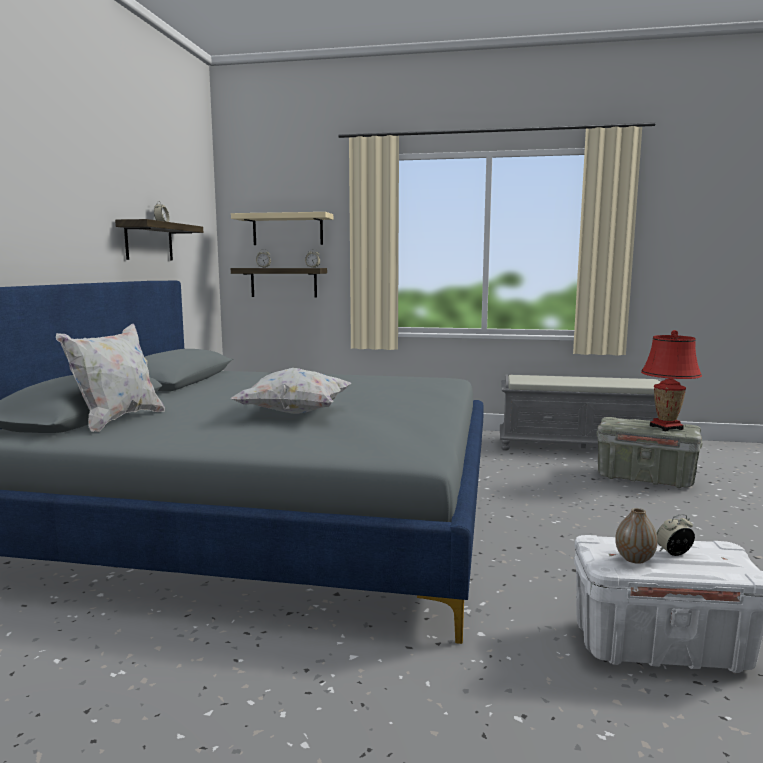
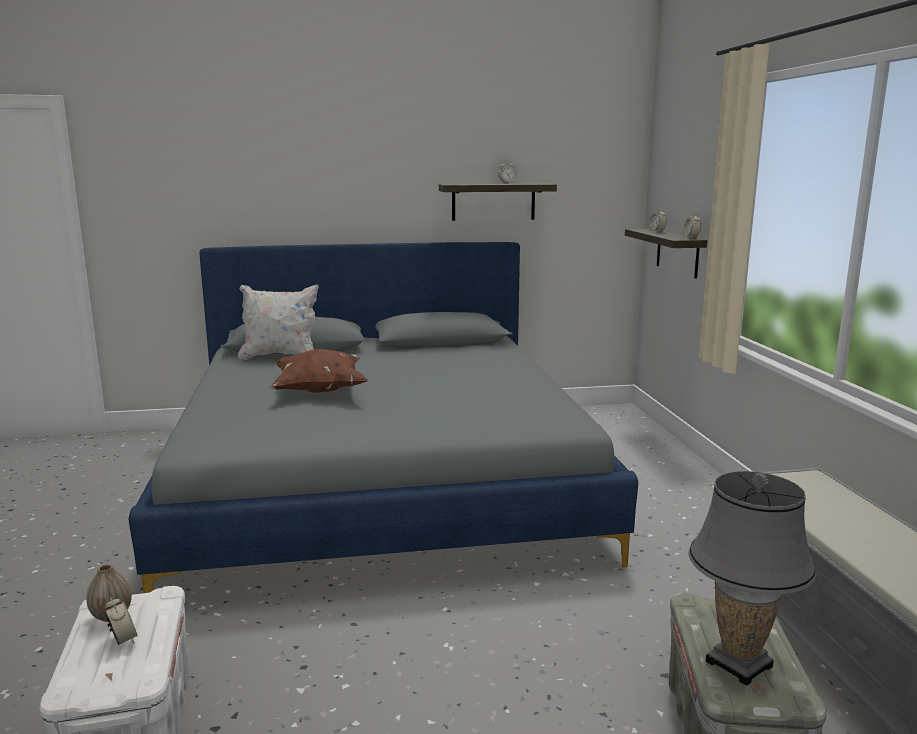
camera: 70 degrees right, 5 degrees up
(287, 229) = (686, 184): beige shelf -> none
(294, 413) = (320, 391): white pillow -> brown pillow
(666, 427) = (739, 664): red table lamp -> grey table lamp

